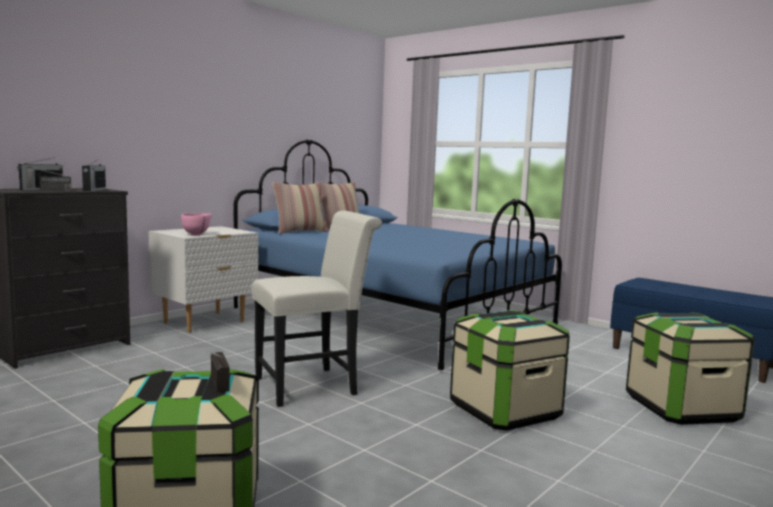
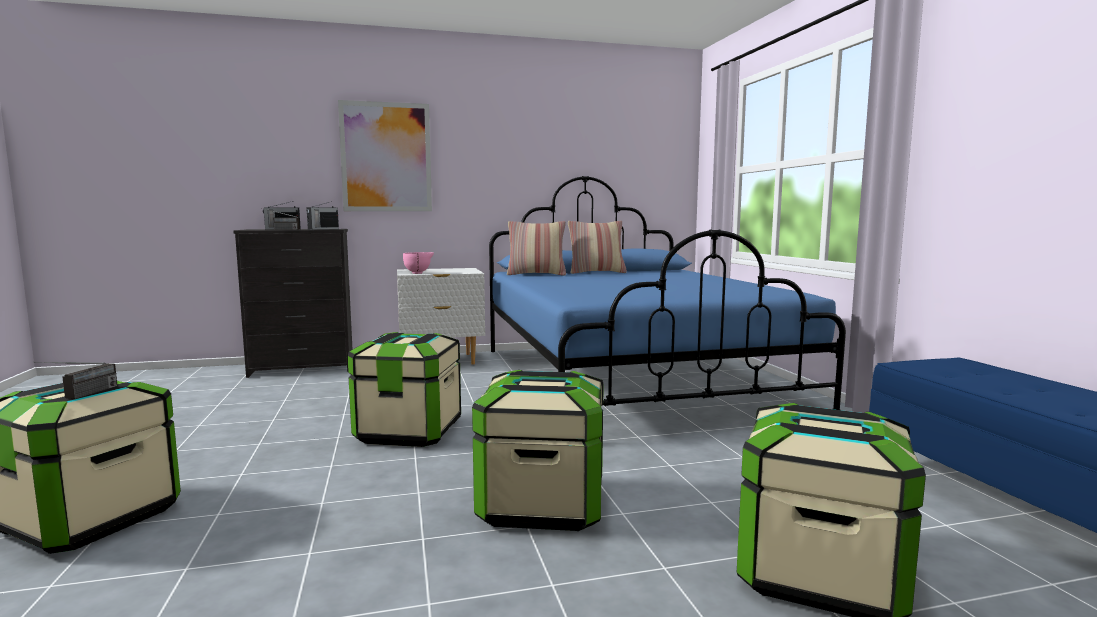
camera: 35 degrees right, 0 degrees up
(138, 111) = (386, 157): none -> picture
(313, 385) = (409, 432): white chair -> storage box

